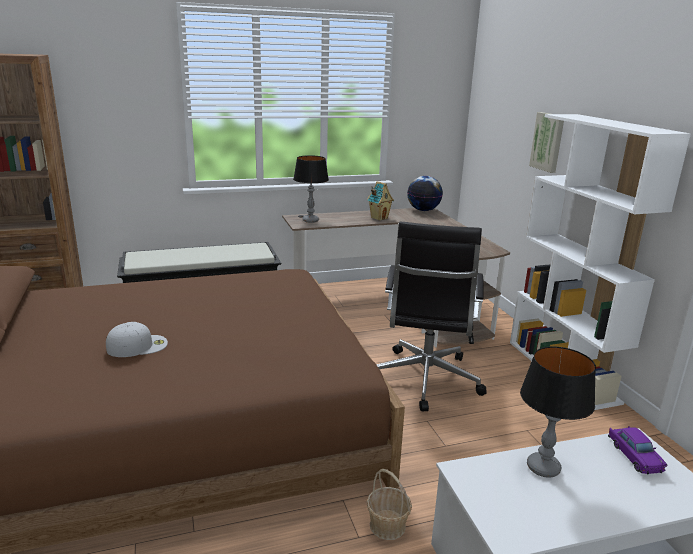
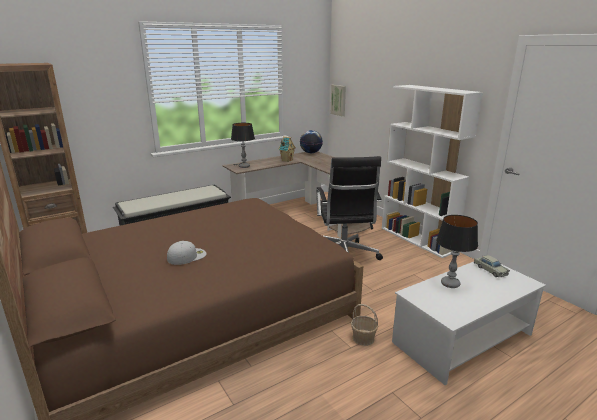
camera: 15 degrees left, 0 degrees up
(548, 142) = (390, 102): picture -> picture (339, 100)
(634, 455) = (490, 270): purple toy car -> beige toy car

